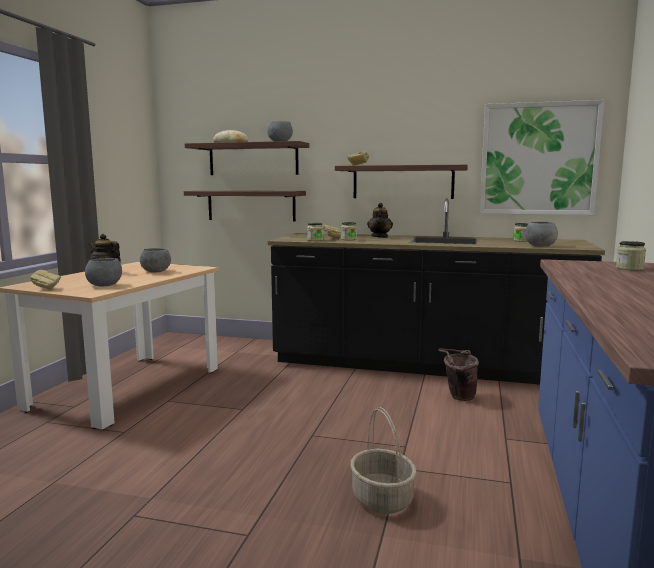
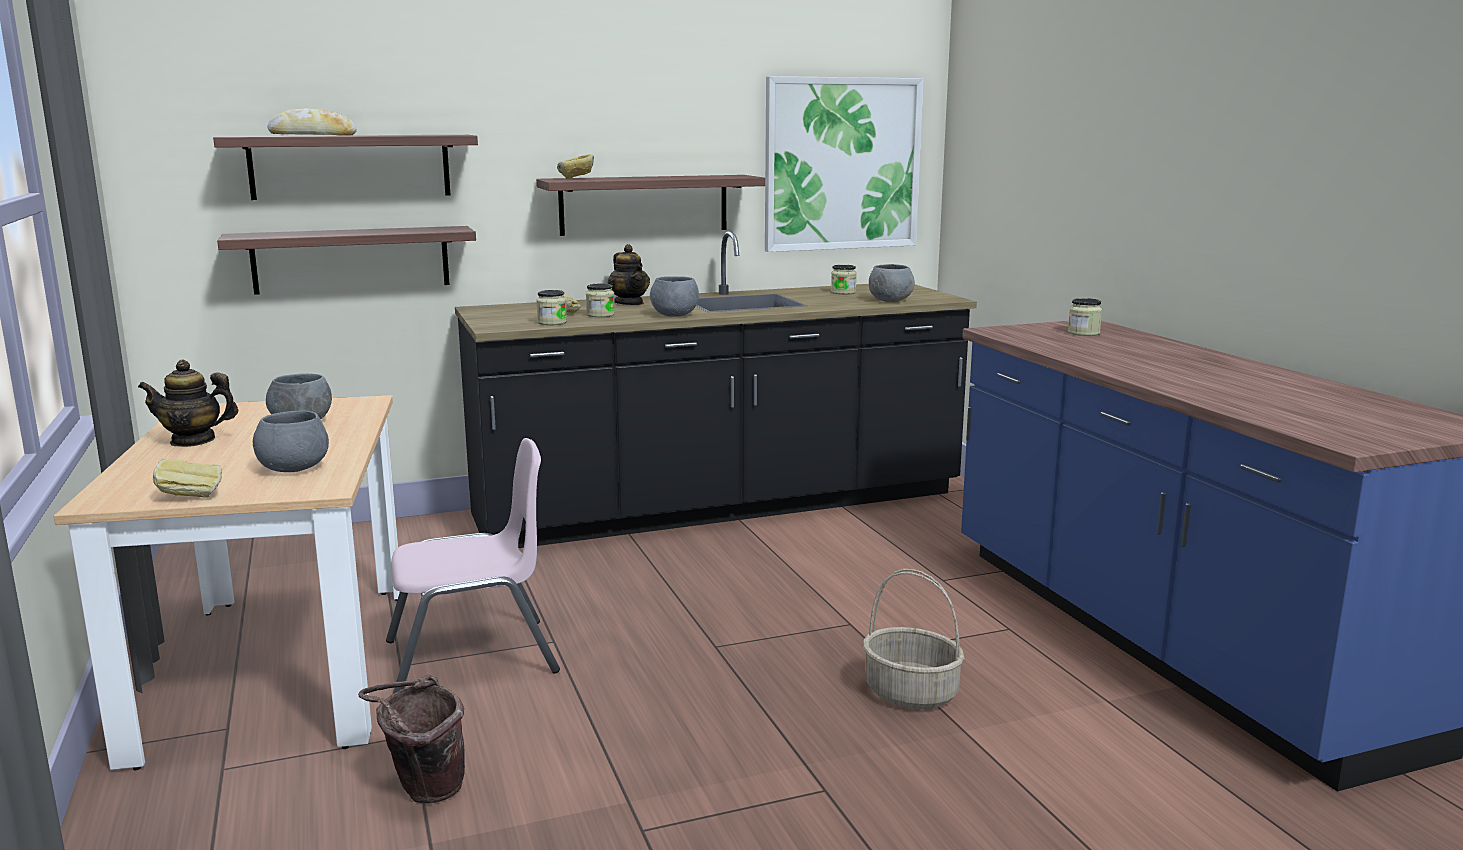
camera: 35 degrees left, 5 degrees up
(198, 406) = (472, 658): none -> pink chair
(279, 142) = (422, 134): grey bowl -> grey bowl (674, 315)
(457, 397) = (823, 541): brown bucket -> brown bucket (422, 792)

